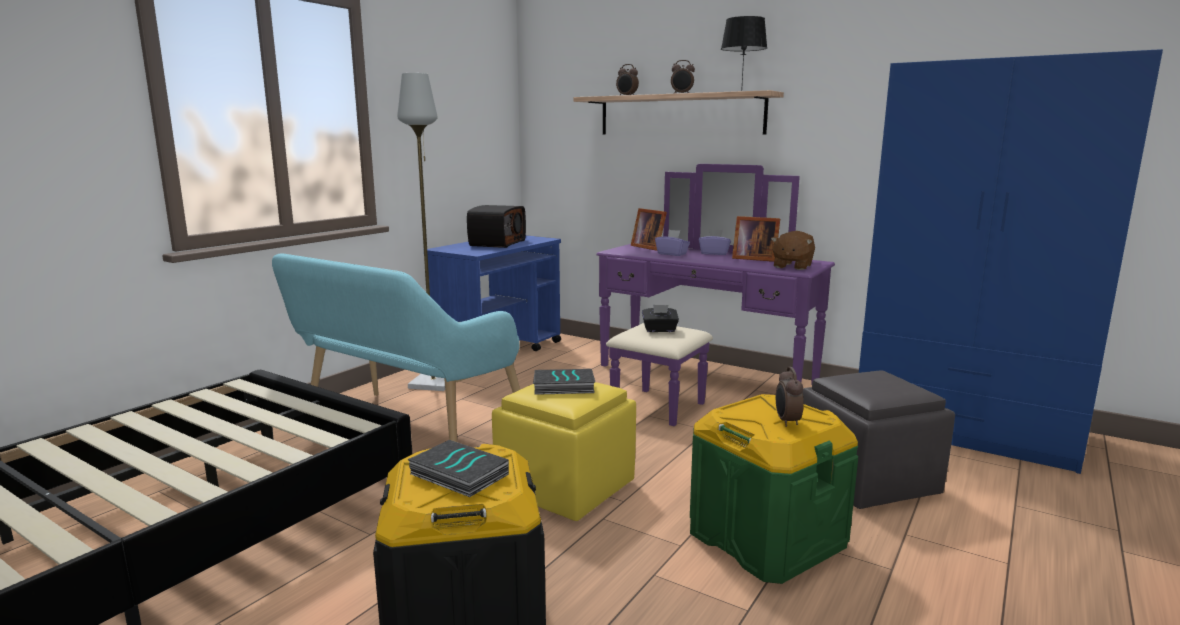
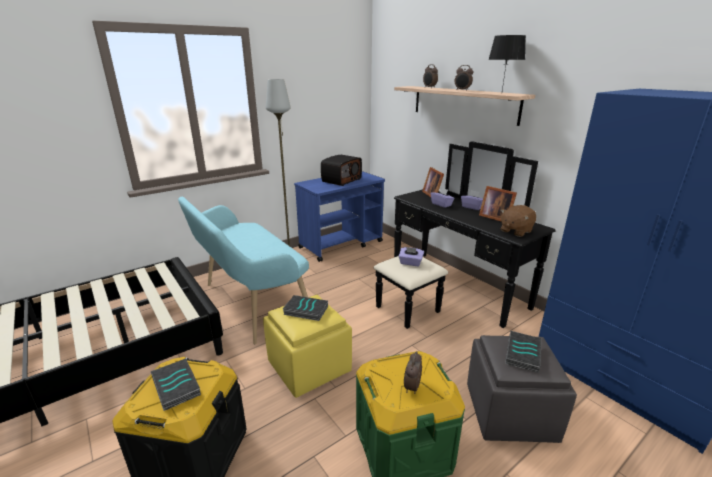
camera: 20 degrees right, 10 degrees up
(659, 330) = (410, 263): black tissue box -> purple tissue box
(696, 381) = (447, 291): purple dresser -> black dresser
(876, 383) = (521, 353): none -> book

